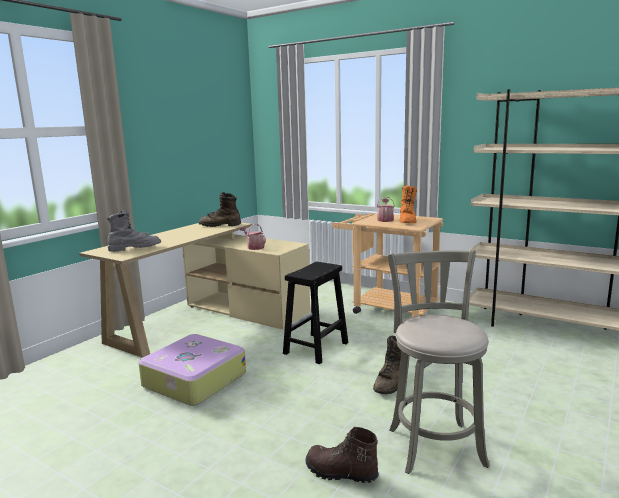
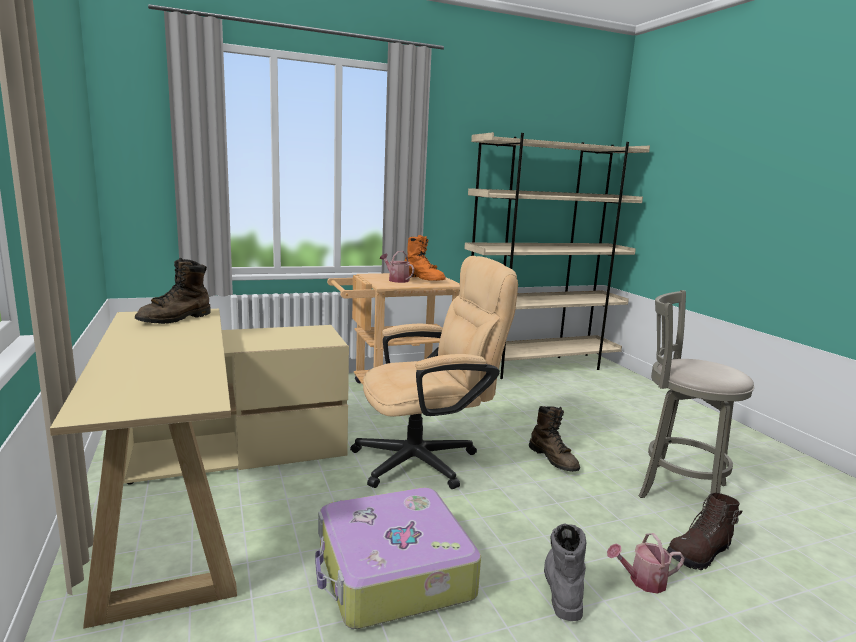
camera: 55 degrees left, 0 degrees up
(135, 248) = (166, 385): grey boot -> grey boot (562, 586)
(254, 247) = (279, 343): watering can -> watering can (642, 581)
(315, 348) = (427, 460): black stool -> beige office chair

